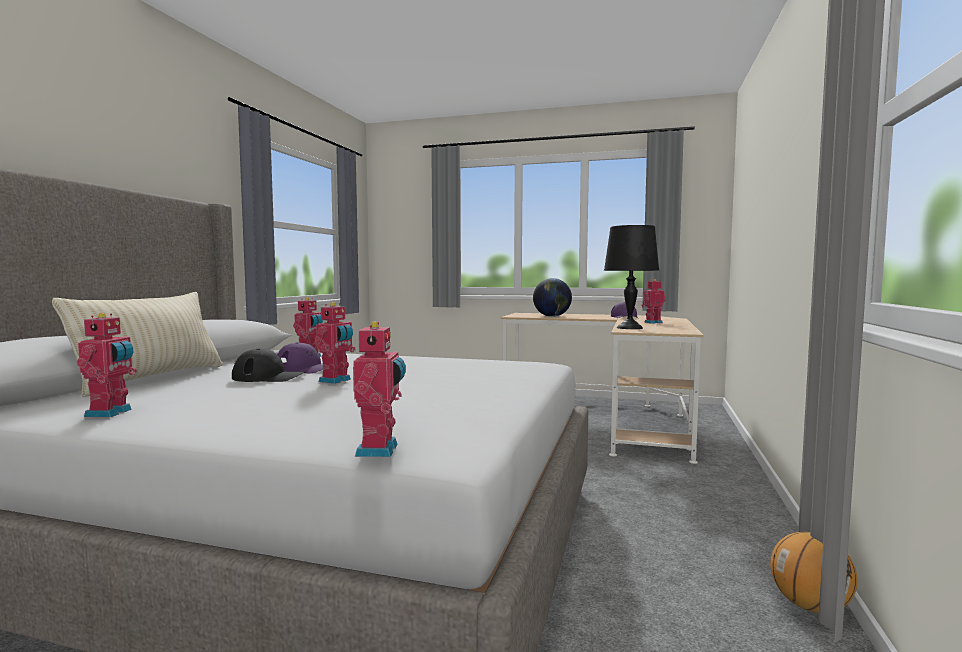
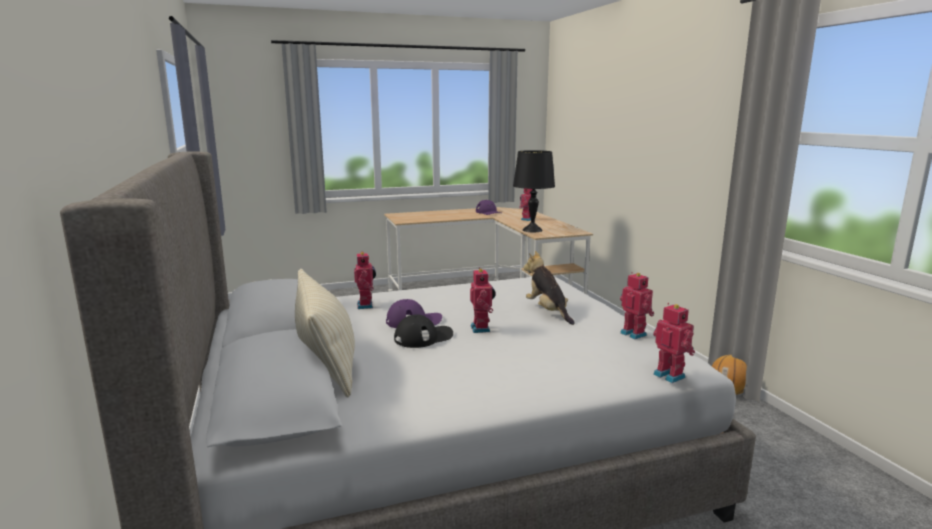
camera: 35 degrees left, 10 degrees up
(111, 413) = (435, 402): toy robot -> toy robot (634, 334)
(449, 382) = (547, 312): none -> plush toy
(552, 316) = (434, 218): globe -> none

